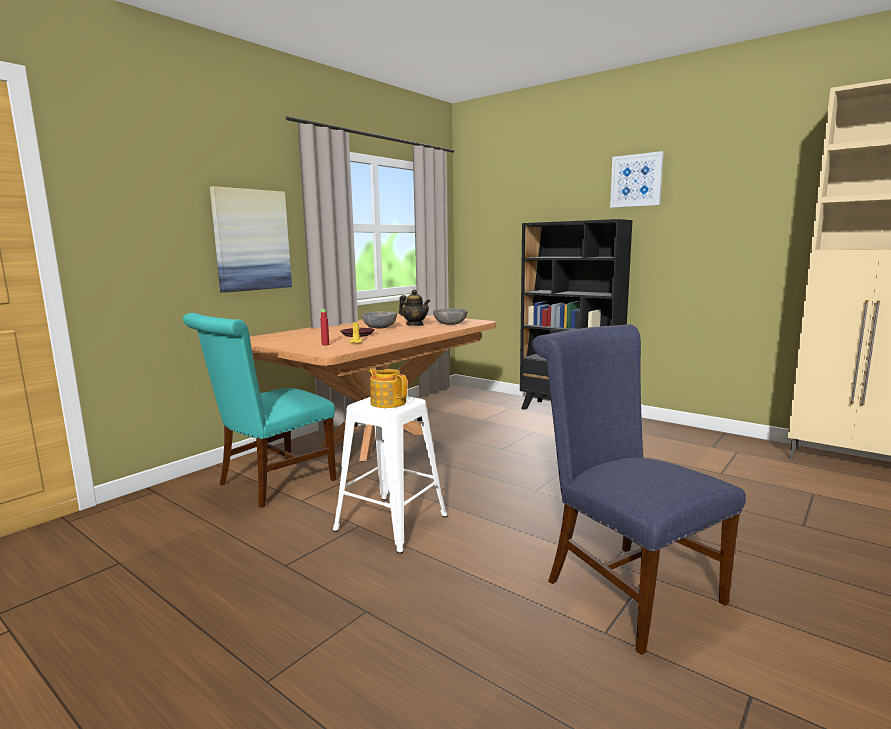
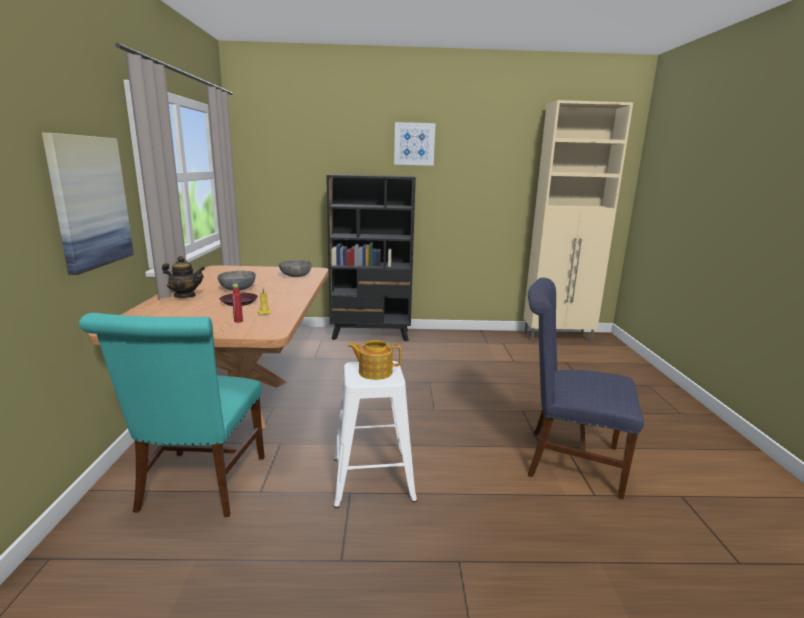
camera: 40 degrees left, 5 degrees up
(415, 325) = (265, 281): teapot -> teapot (185, 296)

